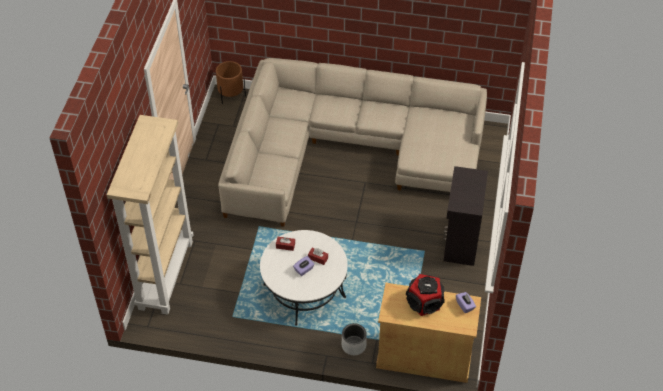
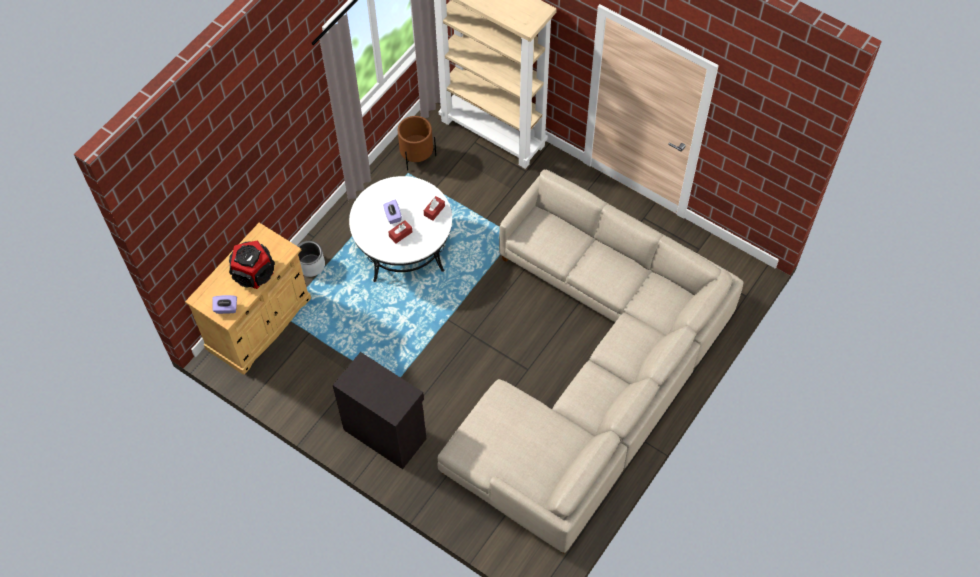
camera: 115 degrees right, 10 degrees up
(231, 95) = (746, 279): brown planter -> brown planter (417, 156)

